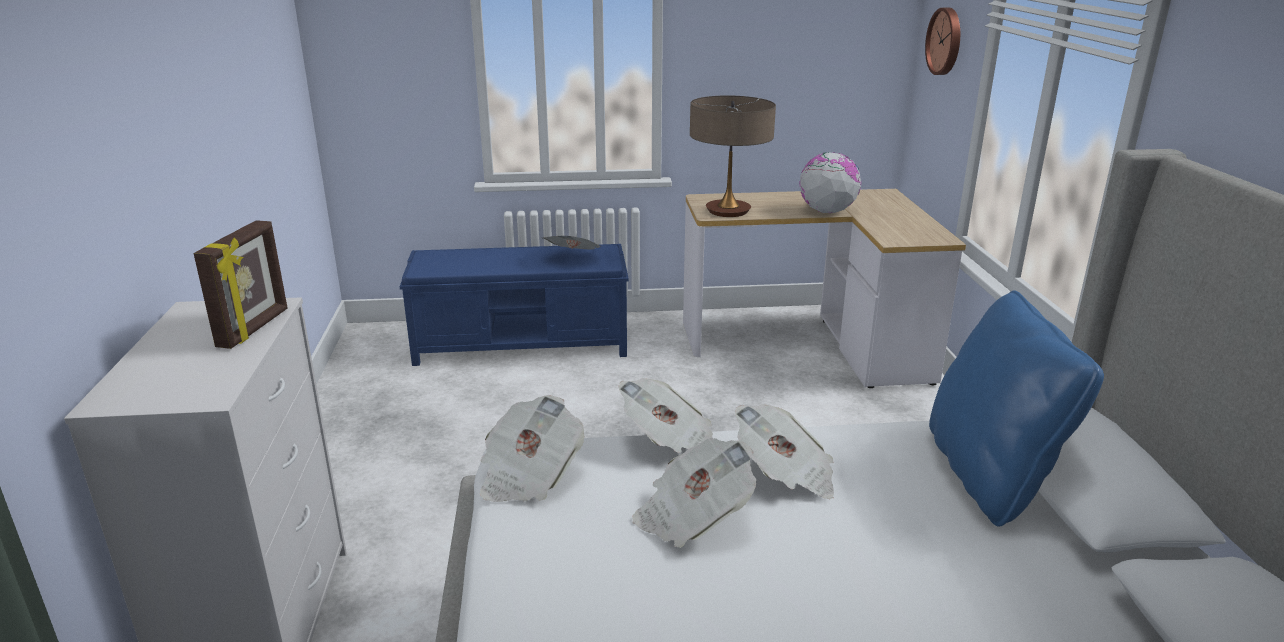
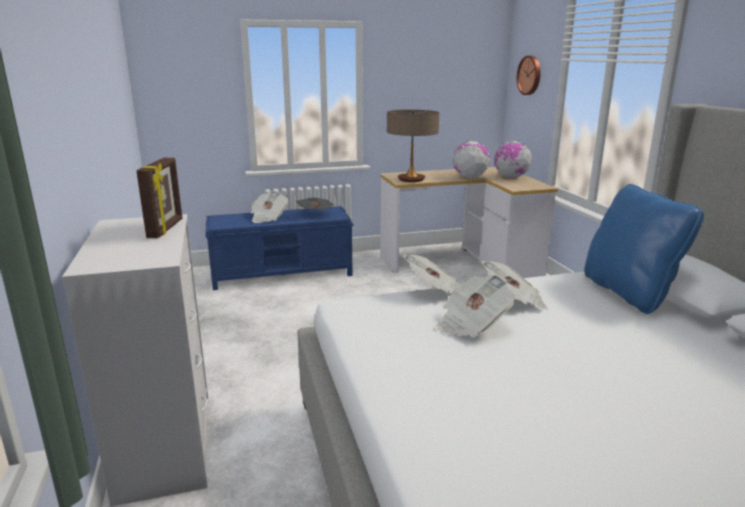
camera: 10 degrees left, 5 degrees down
(528, 475) = (356, 313): newspaper -> newspaper (268, 218)
(897, 215) = (511, 177): none -> globe

